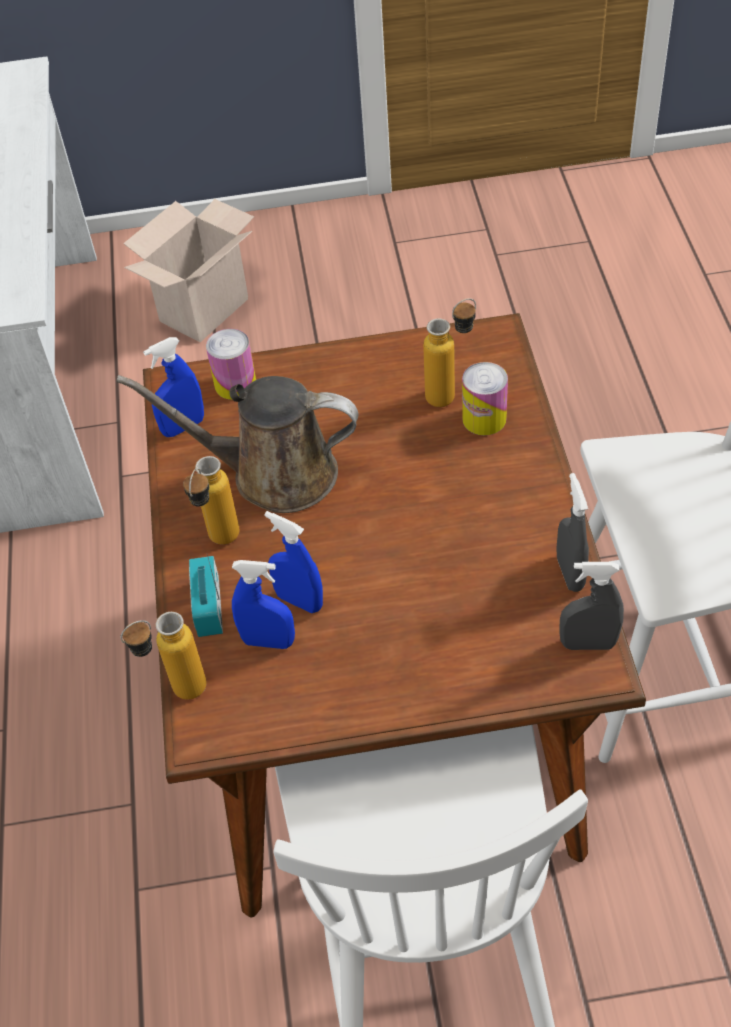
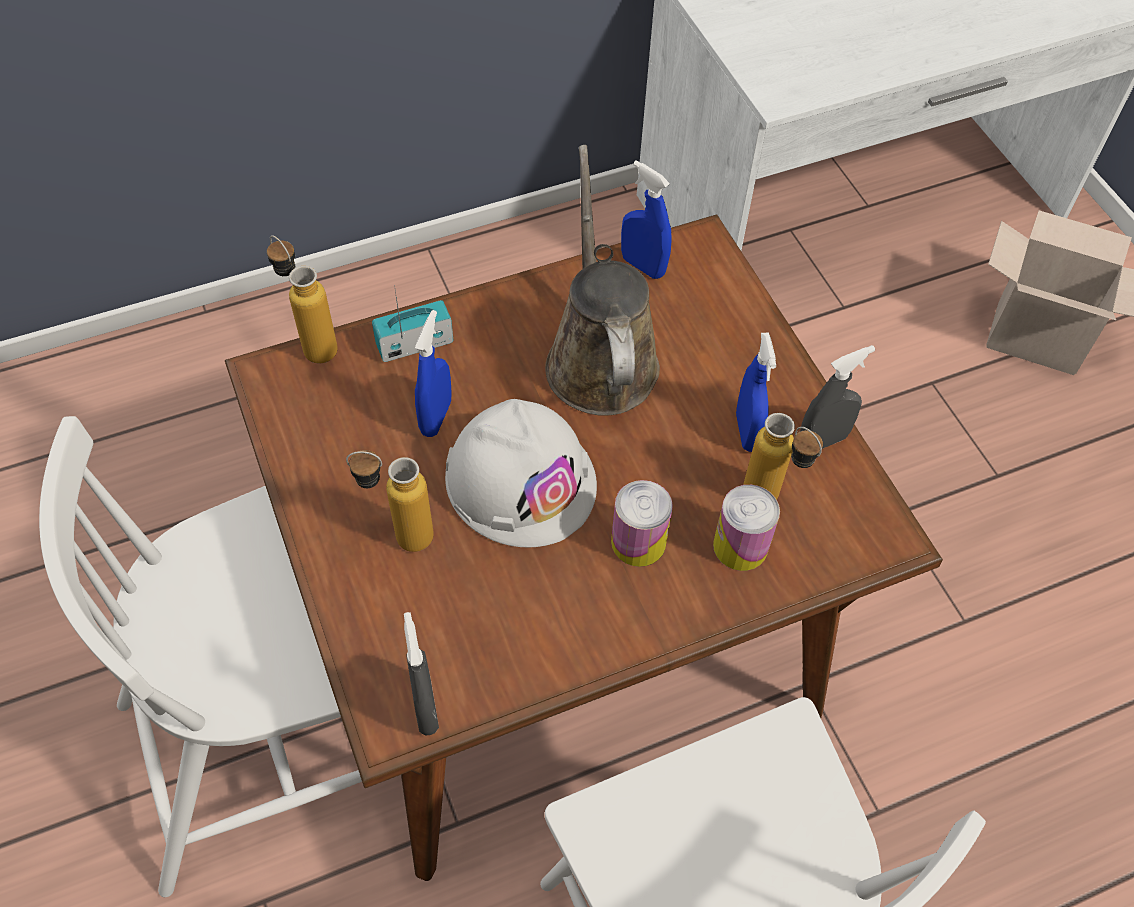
camera: 70 degrees right, 5 degrees up
(219, 544) = (495, 334): bottle -> bottle (399, 536)
(235, 384) = (717, 295): can -> can (638, 542)
(268, 641) = (381, 402): blue spray bottle -> blue spray bottle (747, 432)
(384, 548) = (521, 480): none -> white hard hat
(570, 573) = (523, 674): grey spray bottle -> grey spray bottle (822, 441)

